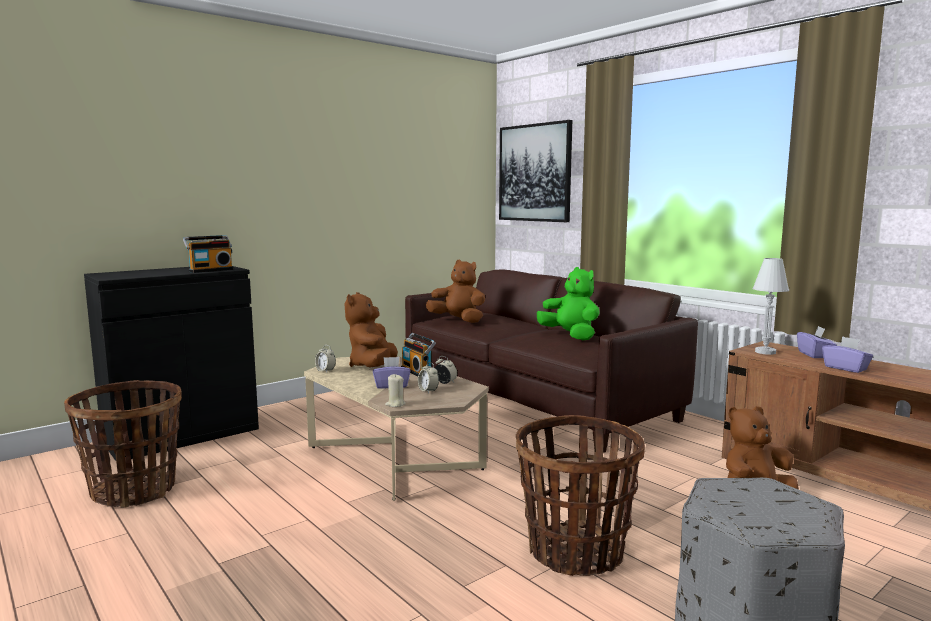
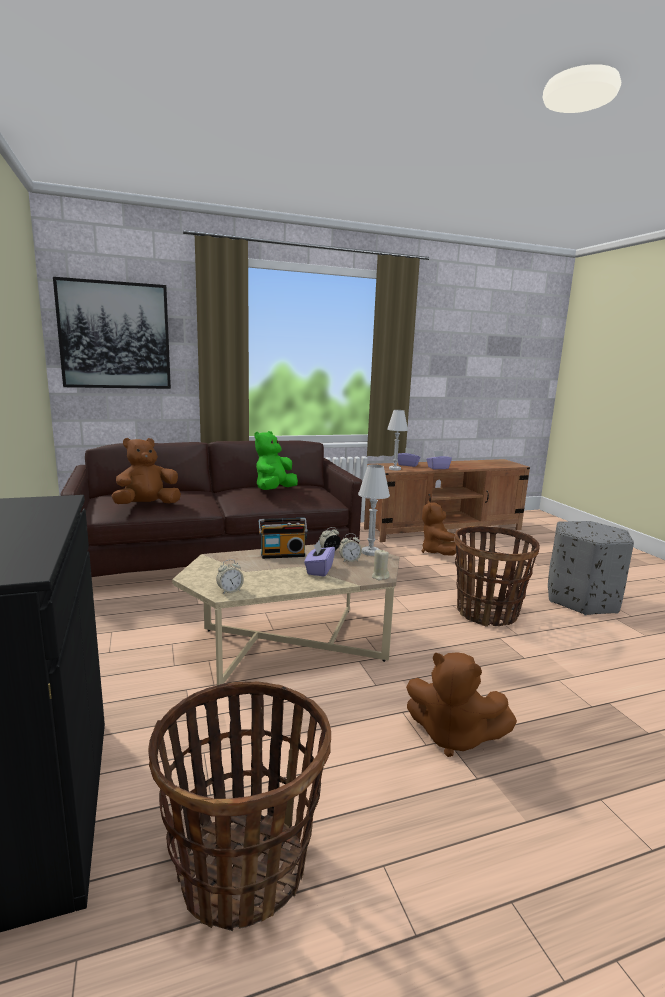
camera: 70 degrees left, 5 degrees up
(210, 270) = (49, 510): radio -> none
(373, 366) = (240, 568): brown plush toy -> brown plush toy (453, 736)
(461, 395) = (370, 552): none -> white table lamp
(570, 336) = (274, 490): green plush toy -> green plush toy turned 45 degrees counterclockwise

